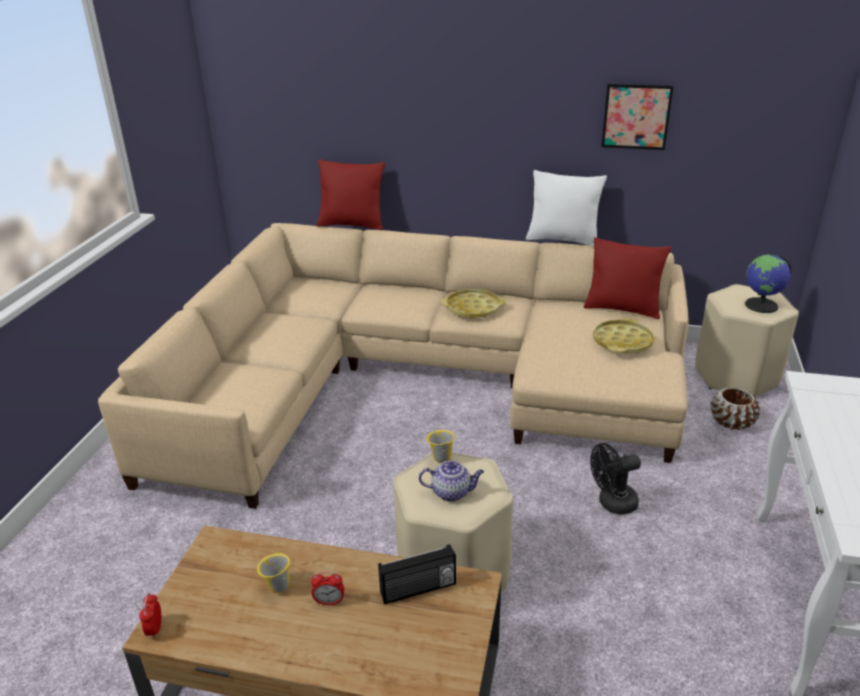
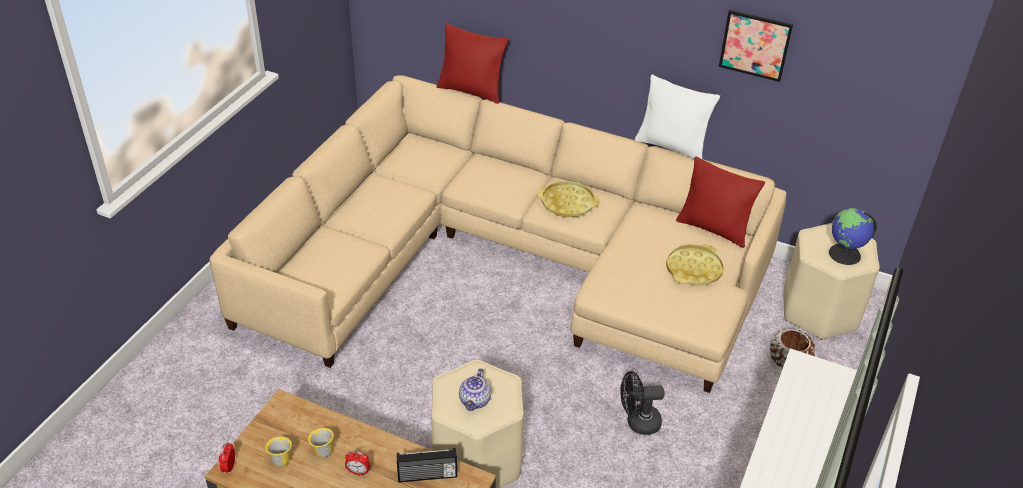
camera: 10 degrees right, 10 degrees up
(441, 458) = (476, 368): yellow mug -> yellow mug (281, 460)
(452, 492) = (475, 401): teapot -> teapot turned 90 degrees clockwise

